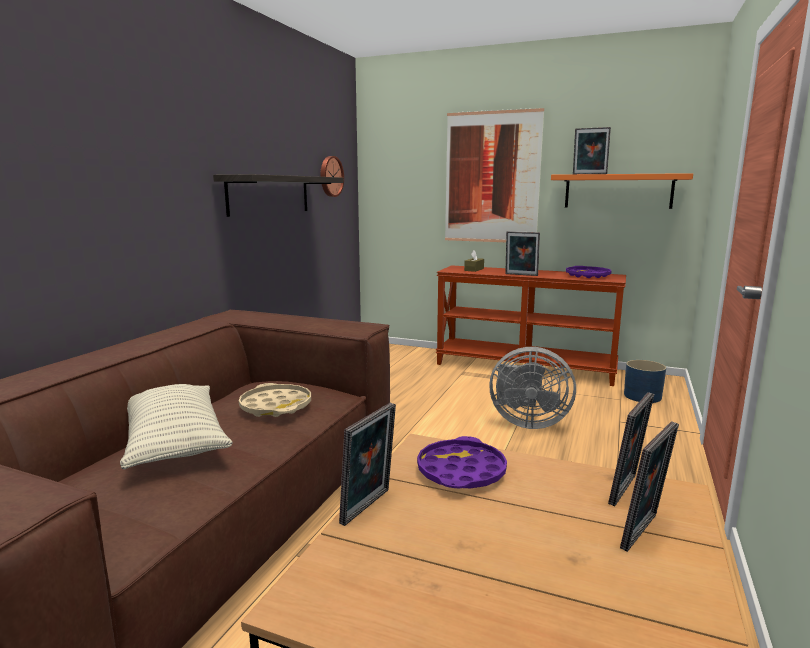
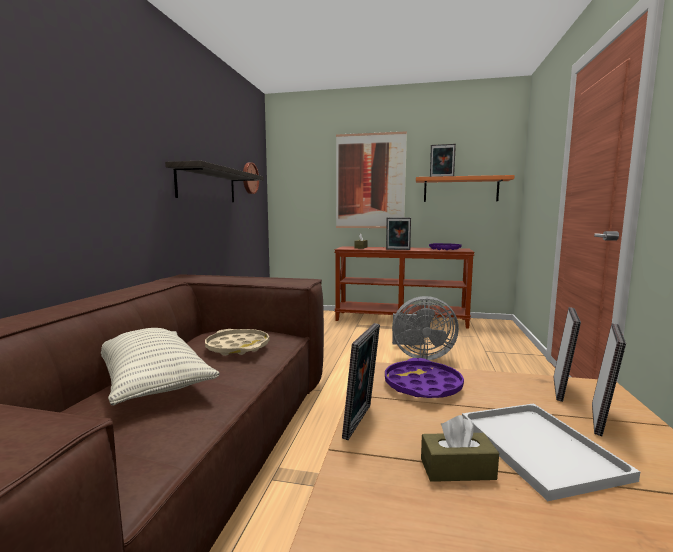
camera: 10 degrees left, 5 degrees down
(438, 568) = (457, 469): none -> brown tissue box
(545, 558) = (542, 449): none -> white tray
(642, 396) = (492, 334): blue planter -> none

